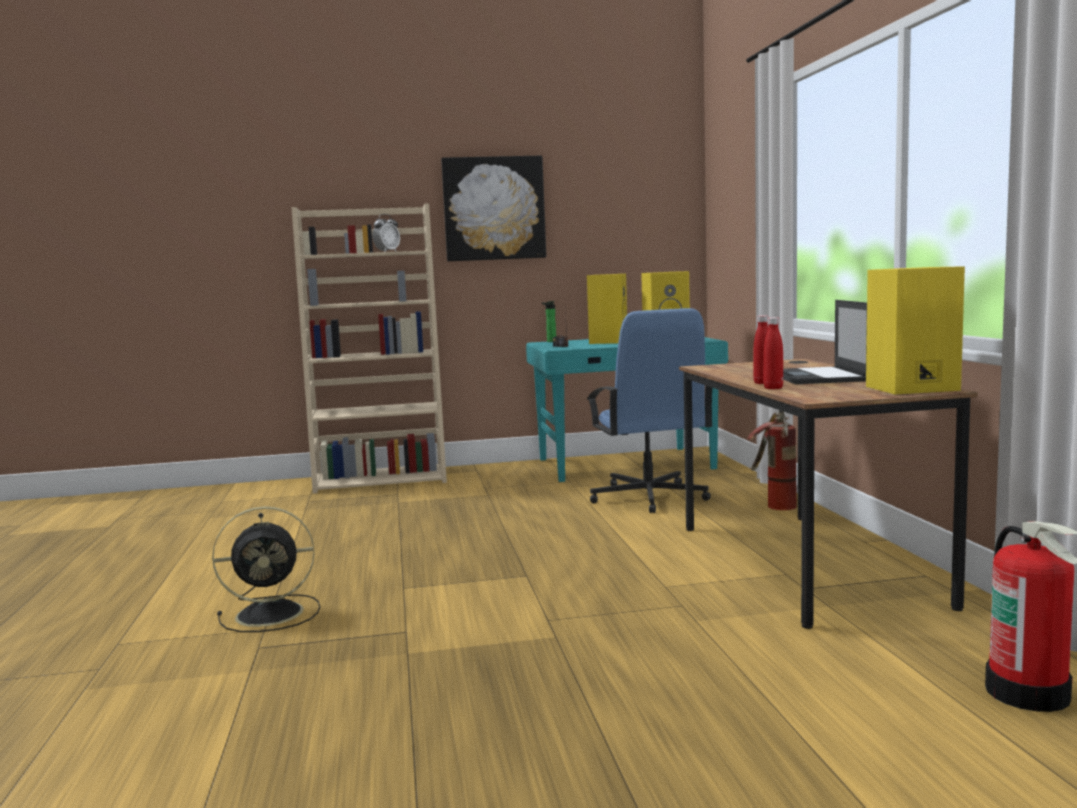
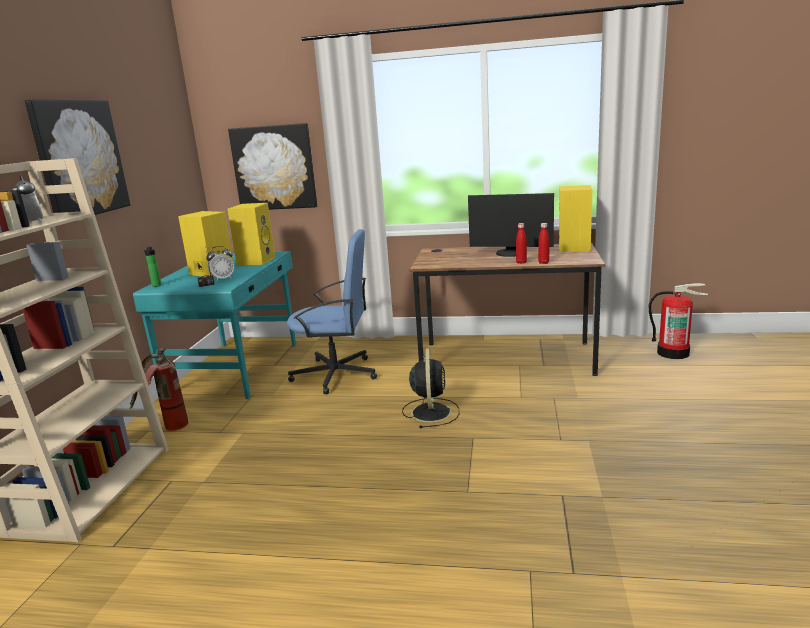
camera: 70 degrees left, 10 degrees up
(273, 613) = (494, 566): black fan -> black fan (431, 411)
(585, 345) = (223, 279): none -> alarm clock
(741, 231) = (274, 167): none -> picture
(773, 504) = (395, 345): fire extinguisher -> fire extinguisher (167, 426)
(818, 377) = (511, 253): laptop -> monitor

